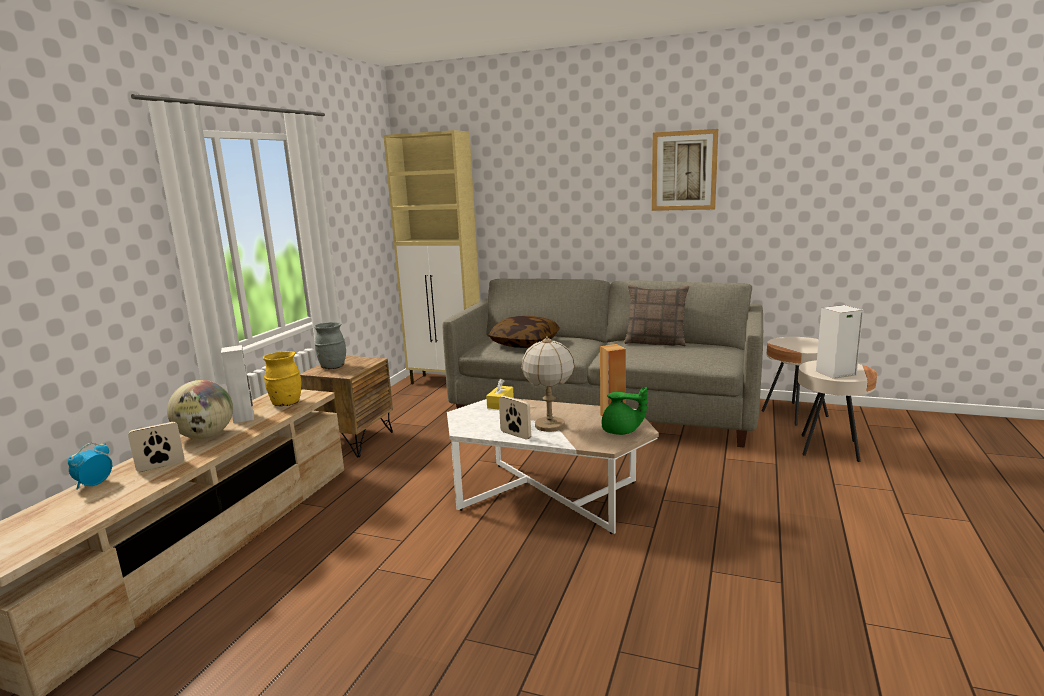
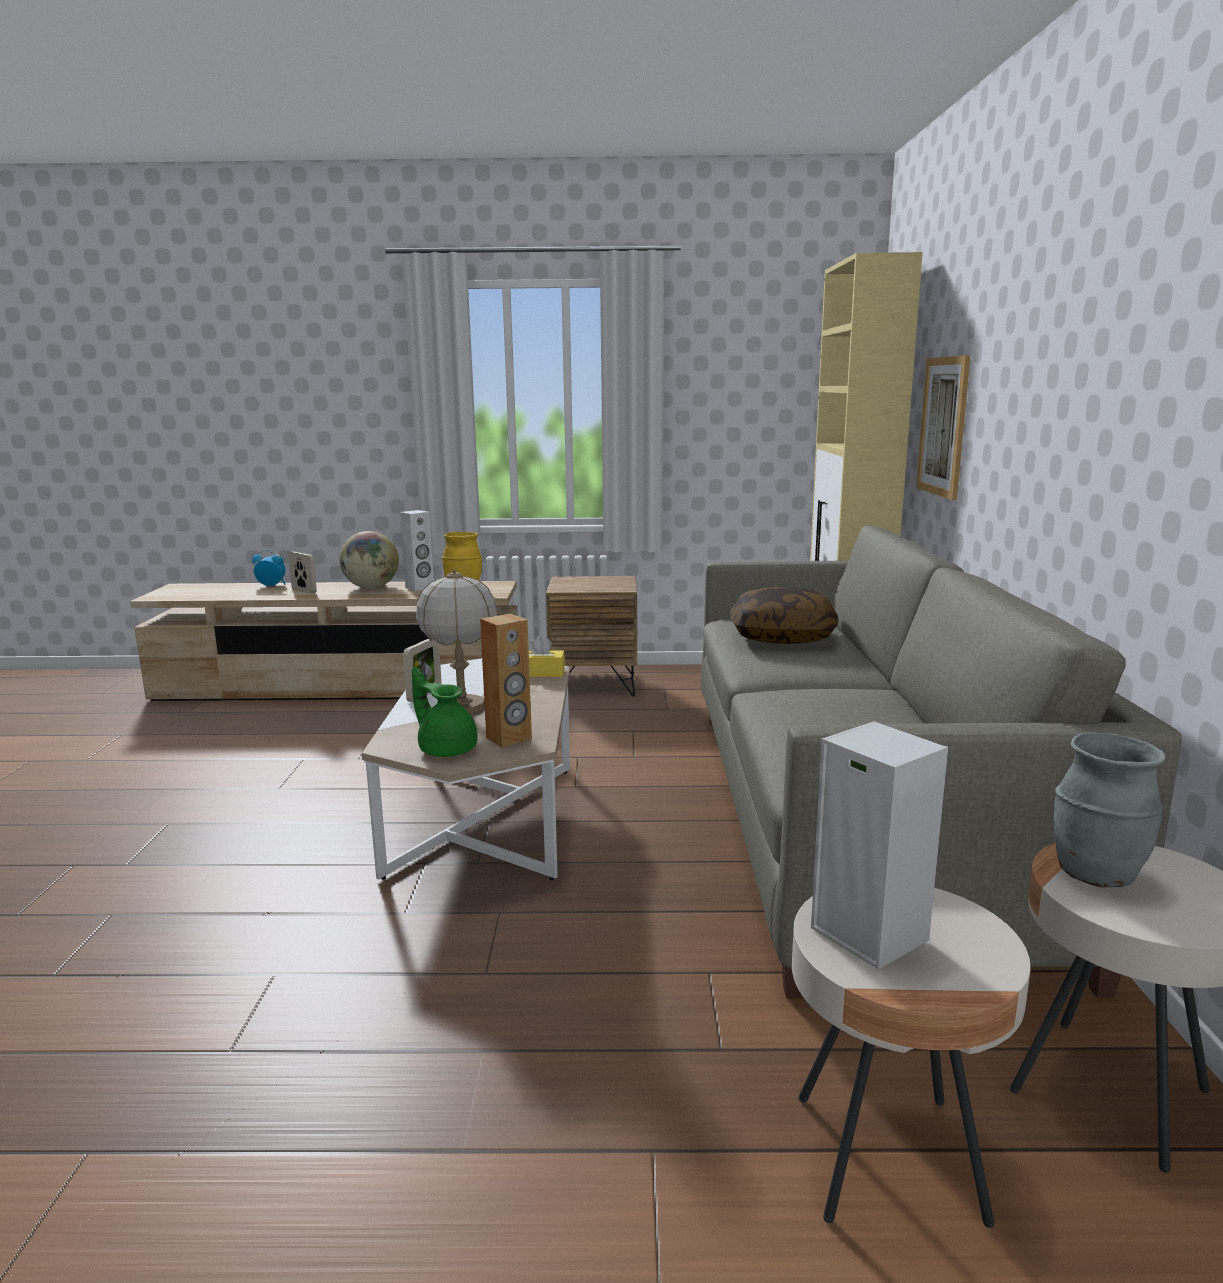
camera: 70 degrees right, 0 degrees up
(332, 367) = (583, 581): grey vase -> grey vase (1095, 874)
(621, 431) = (446, 749): green teapot -> green teapot turned 135 degrees clockwise
(655, 342) = (900, 715): pillow -> none
(684, 171) = (1133, 312): picture -> picture (943, 426)

